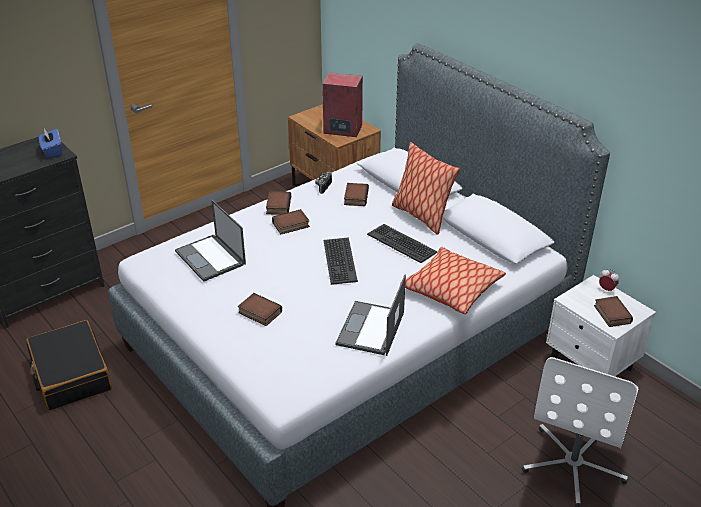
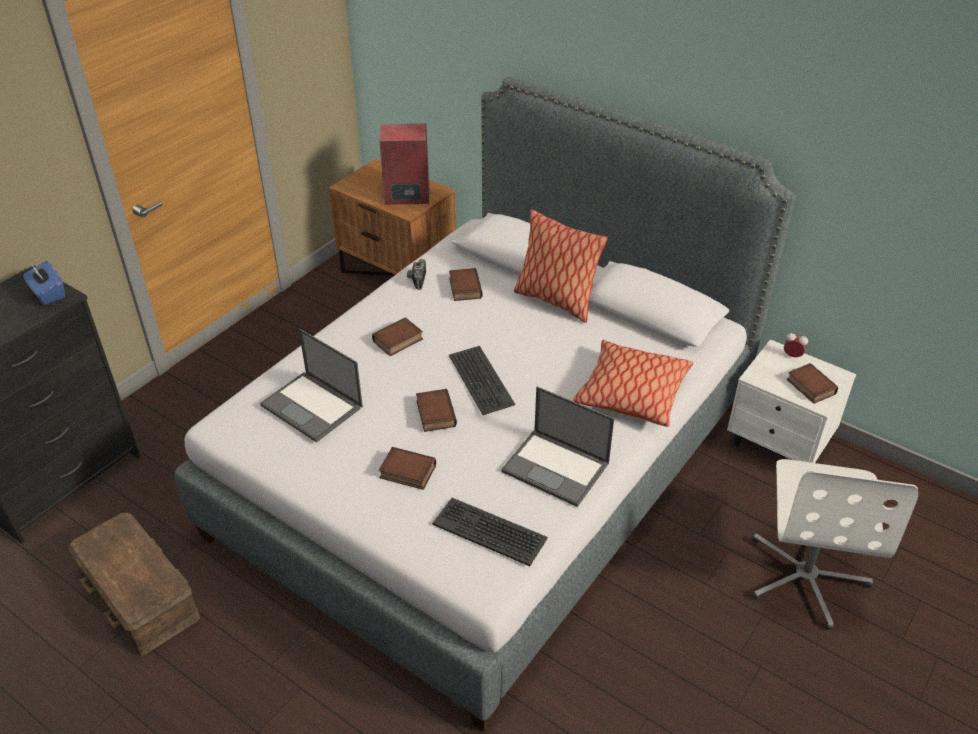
camera: 15 degrees left, 5 degrees up
(71, 375) = (140, 593): black suitcase -> brown storage box
(277, 205) = (369, 316): book -> book (434, 413)
(370, 329) = (557, 467): laptop -> laptop turned 60 degrees counterclockwise
(402, 243) = (547, 342): keyboard -> keyboard (490, 531)

